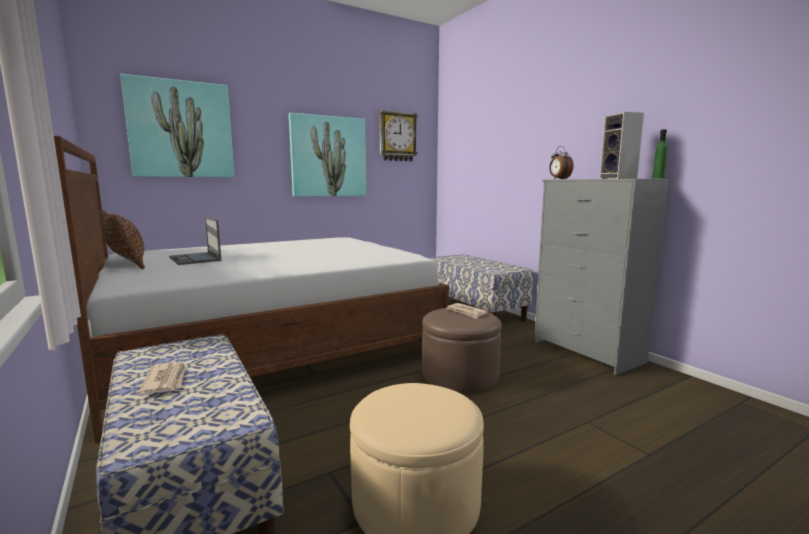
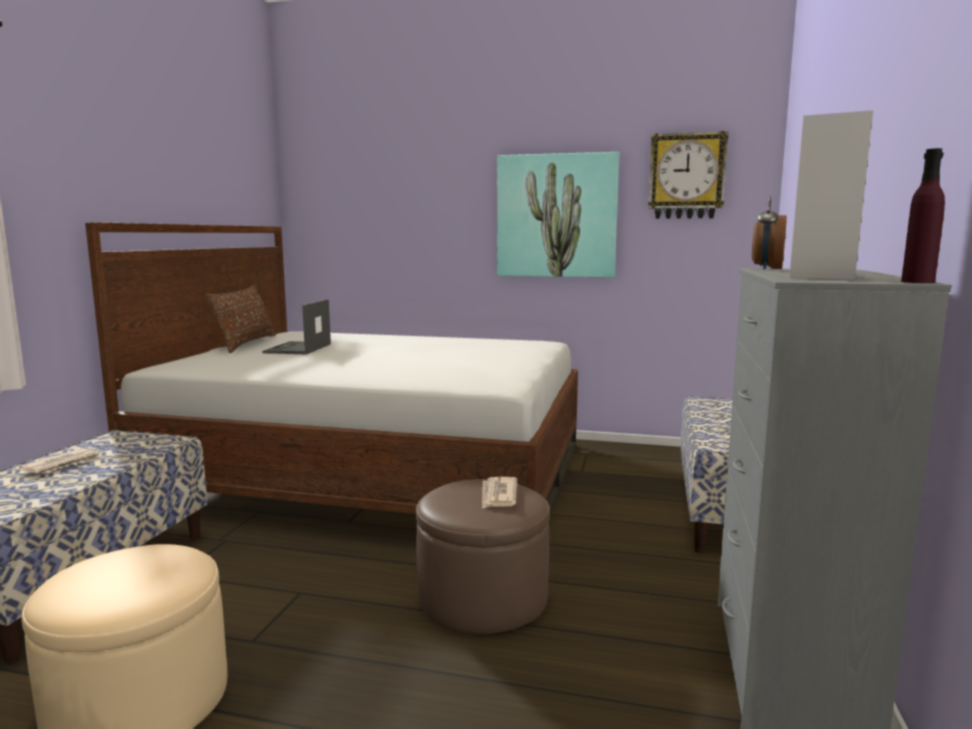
camera: 45 degrees right, 0 degrees up
(181, 130) = (369, 190): picture -> none
(658, 178) = (917, 282): green bottle -> purple bottle

